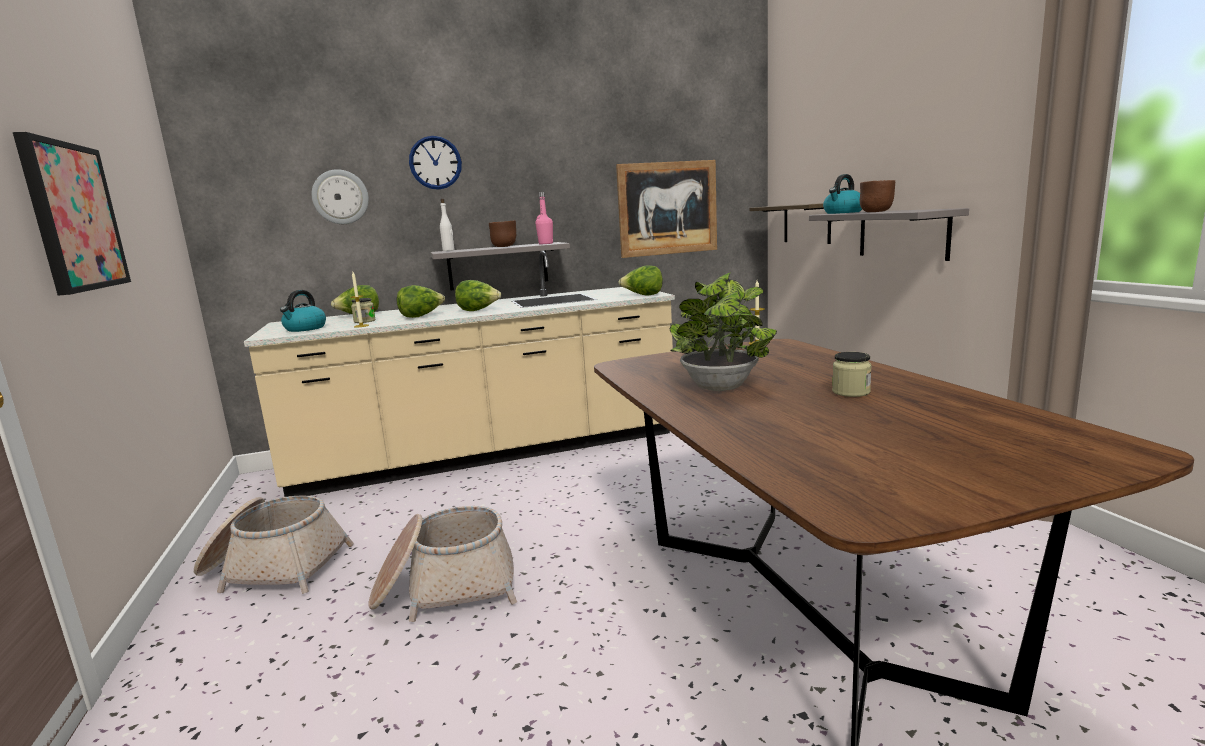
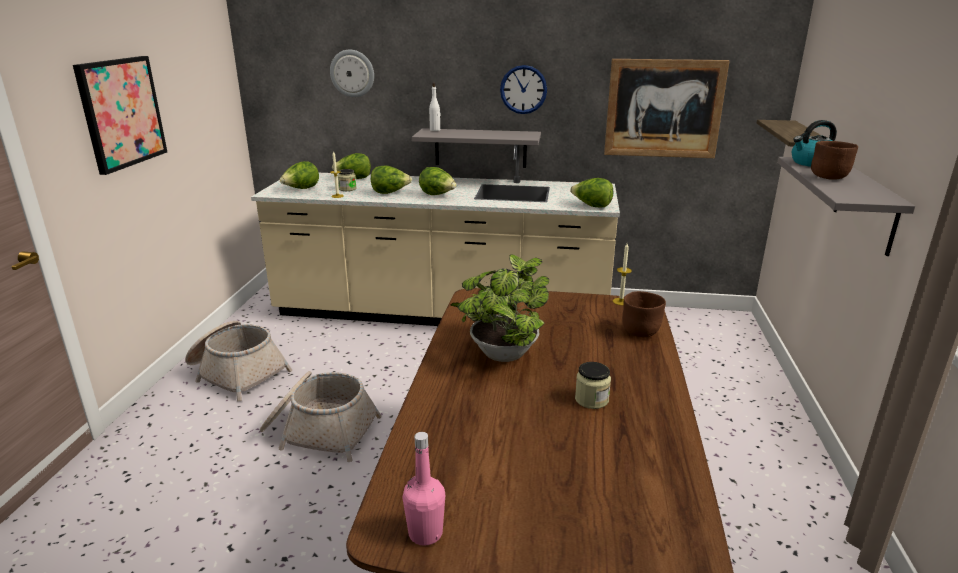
camera: 25 degrees right, 10 degrees up
(305, 329) = (301, 189): kettle -> lettuce
(435, 163) = (433, 47): wall clock -> wall clock (523, 89)
(504, 246) = (482, 133): brown bowl -> brown bowl (640, 332)
(545, 243) = (519, 136): pink bottle -> pink bottle (425, 533)

